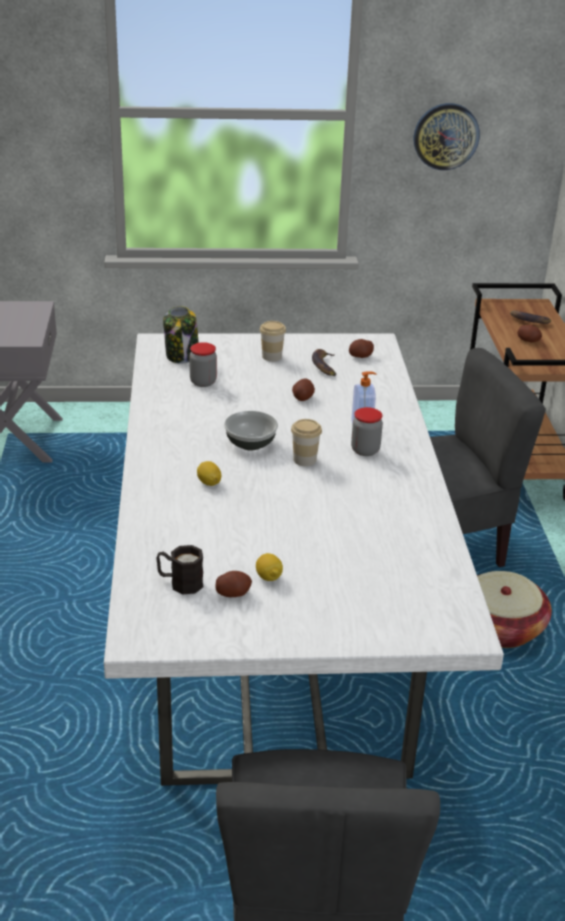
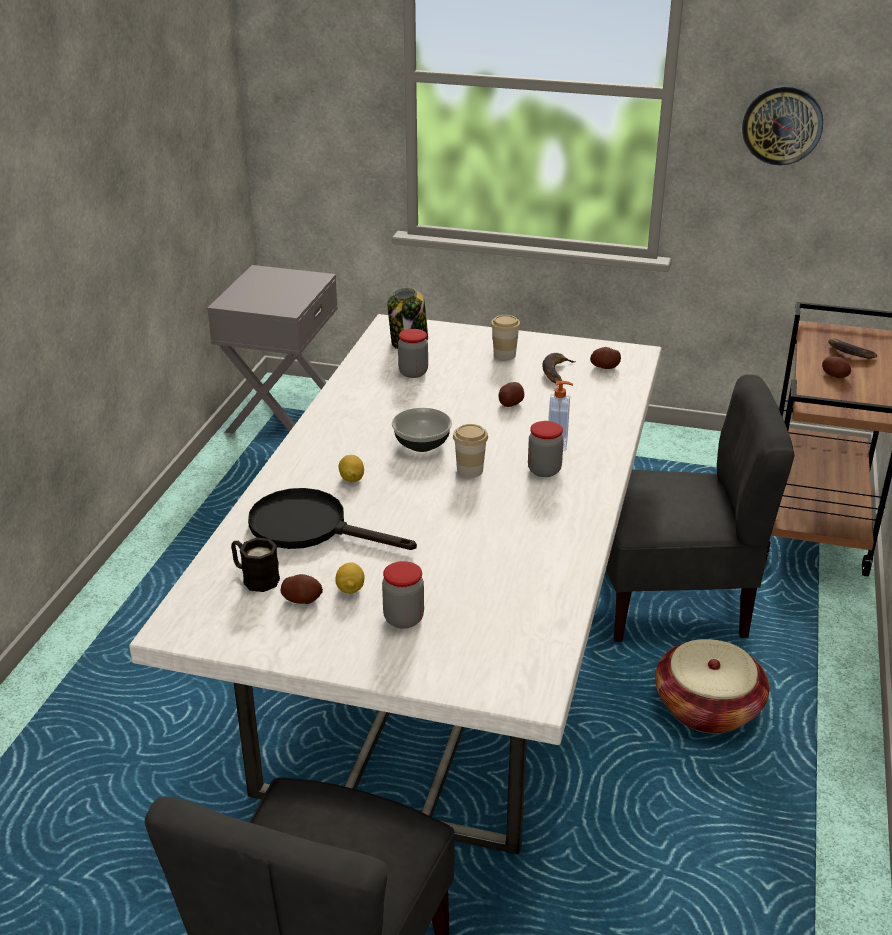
camera: 20 degrees right, 0 degrees up
(201, 530) = (311, 527): none -> black frying pan
(328, 593) = (403, 619): none -> jar

